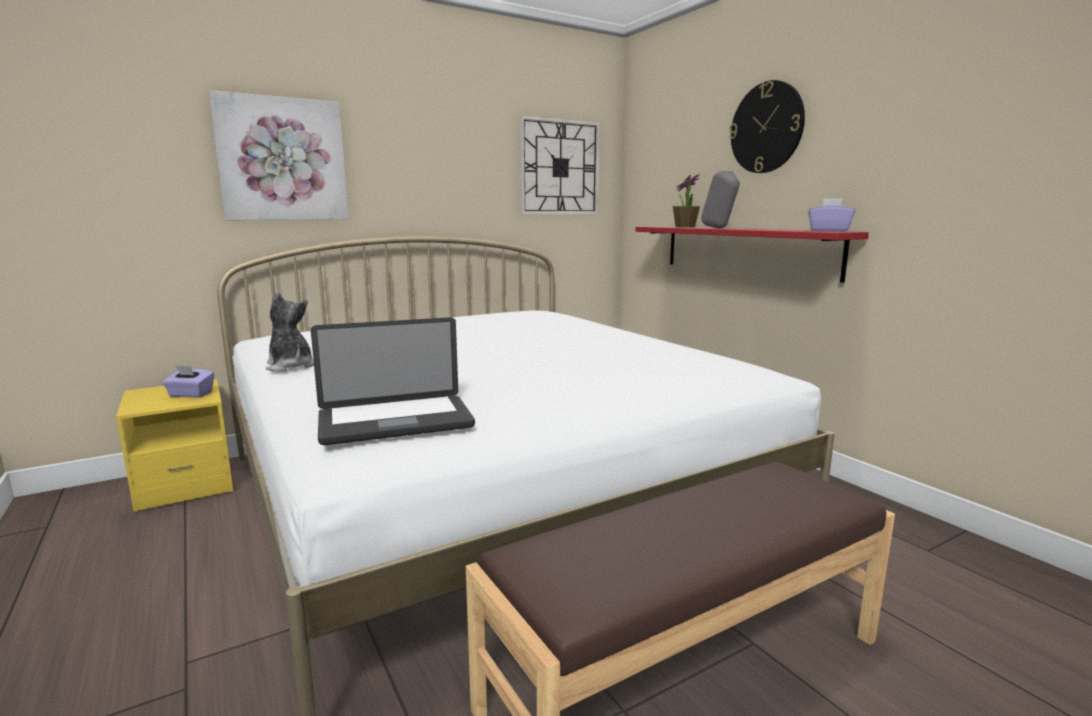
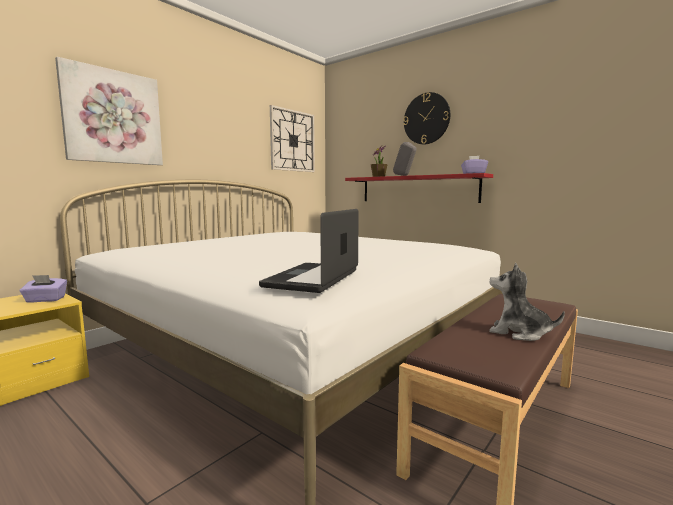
camera: 20 degrees left, 5 degrees down
(290, 366) = (166, 262): plush toy -> plush toy (519, 333)
(395, 422) = (313, 278): laptop -> laptop turned 150 degrees clockwise

